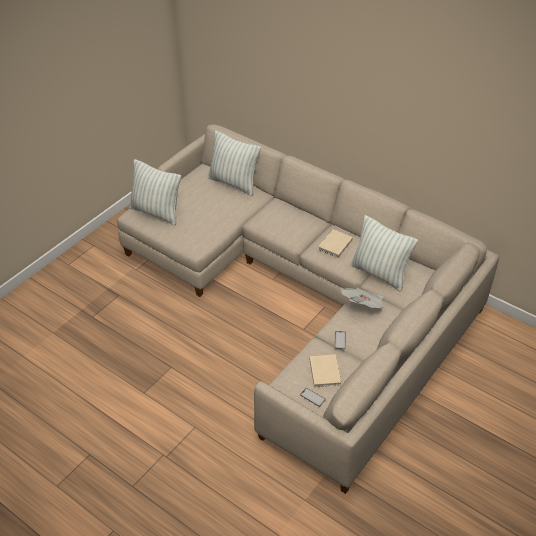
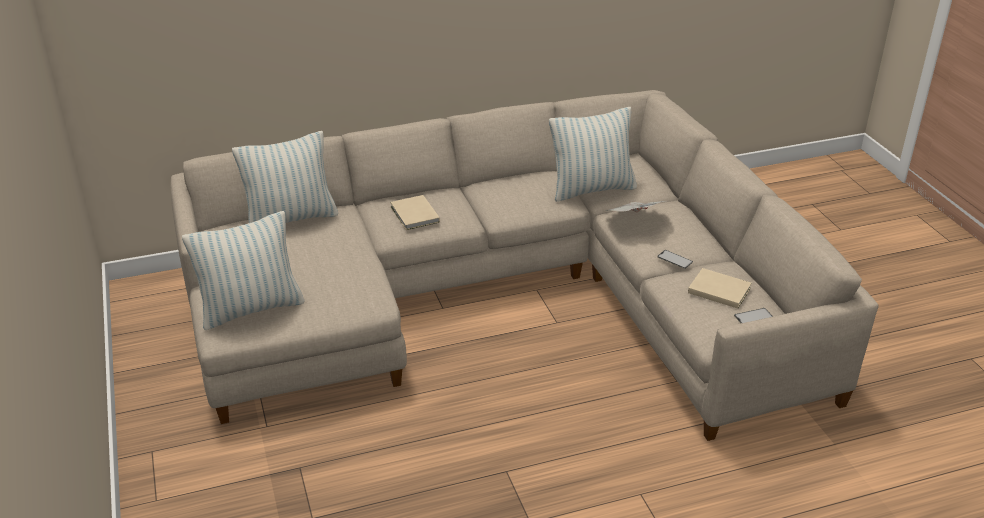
camera: 55 degrees left, 10 degrees down
(334, 245) = (510, 196): beige book -> beige book (414, 215)

